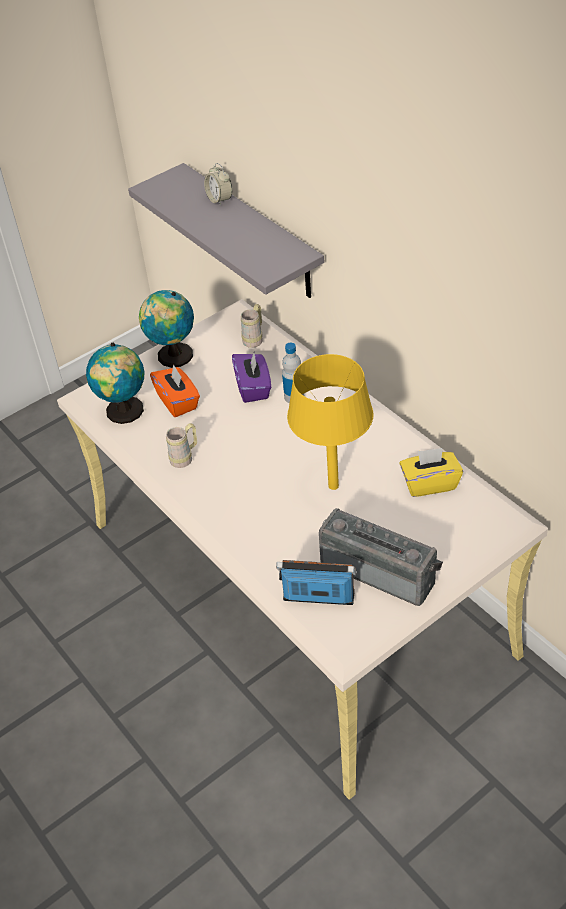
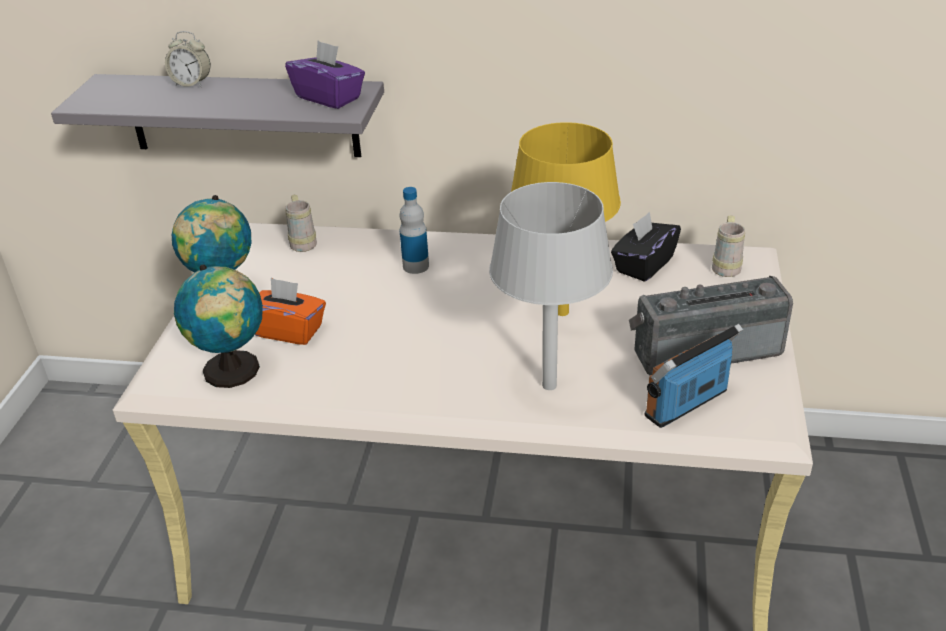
camera: 45 degrees left, 10 degrees down
(185, 458) = (370, 372): beige mug -> beige mug (726, 266)
(253, 388) = (360, 279): purple tissue box -> purple tissue box (329, 97)
(261, 530) = (549, 385): none -> grey table lamp
(429, 483) = (643, 265): yellow tissue box -> black tissue box

